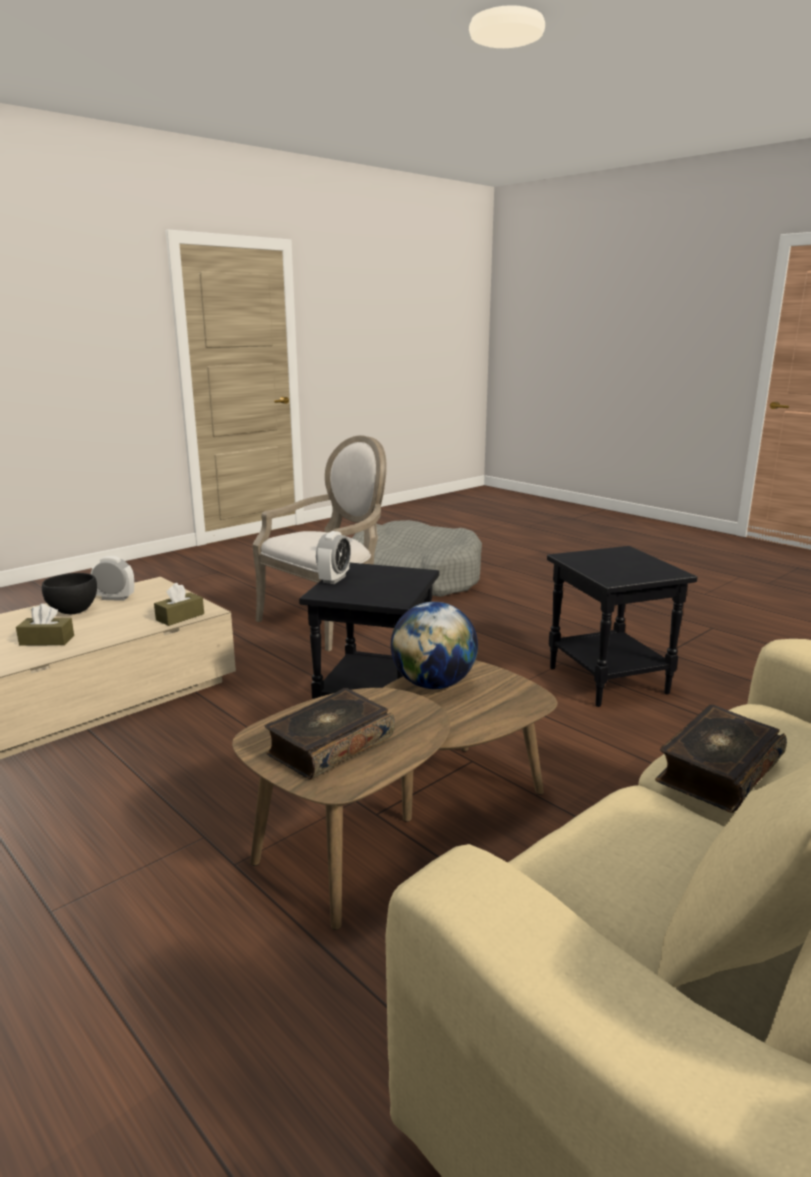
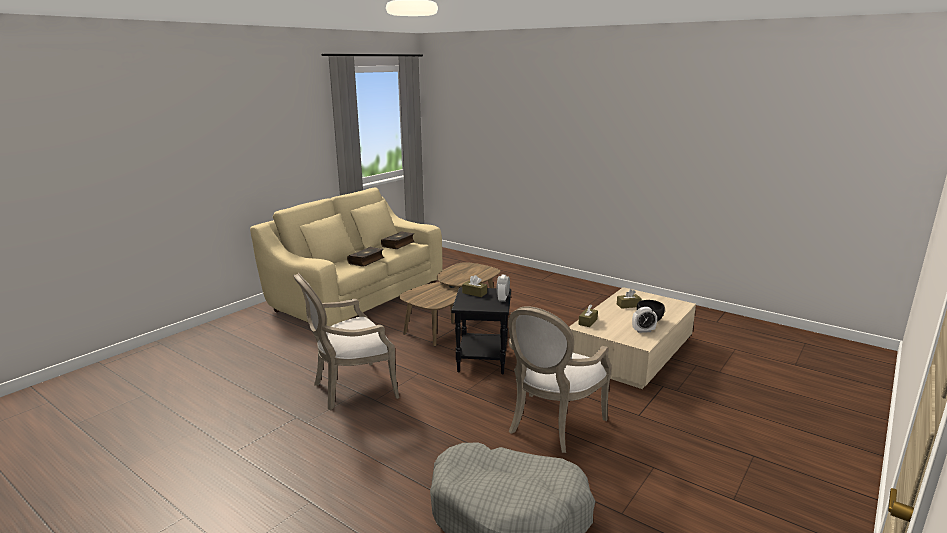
camera: 170 degrees right, 0 degrees up
(329, 746) = (470, 270): book -> book (398, 244)
(382, 592) = (474, 293): none -> brown tissue box
(433, 684) = (445, 297): globe -> none
(610, 681) = (350, 388): black side table -> armchair

